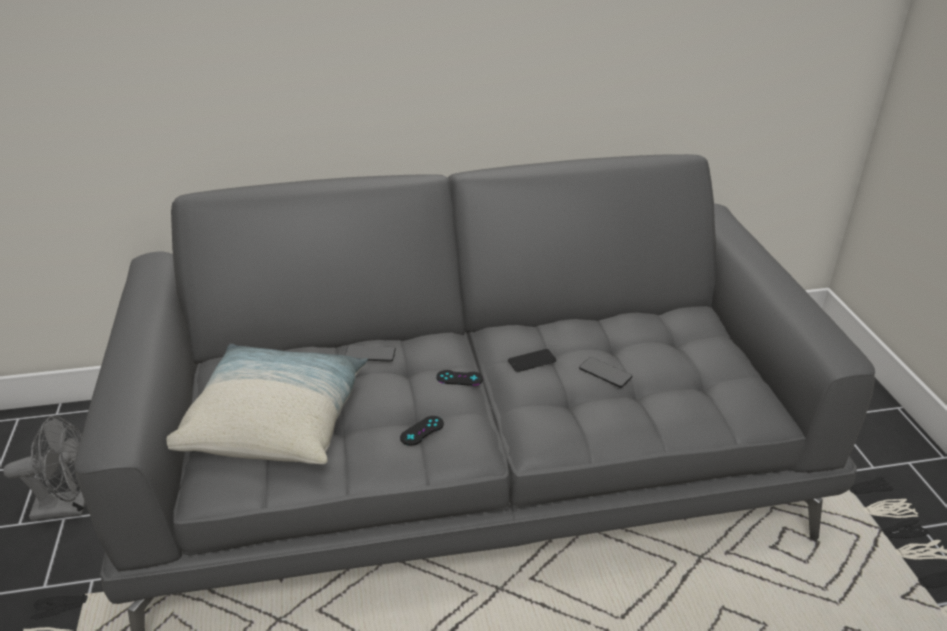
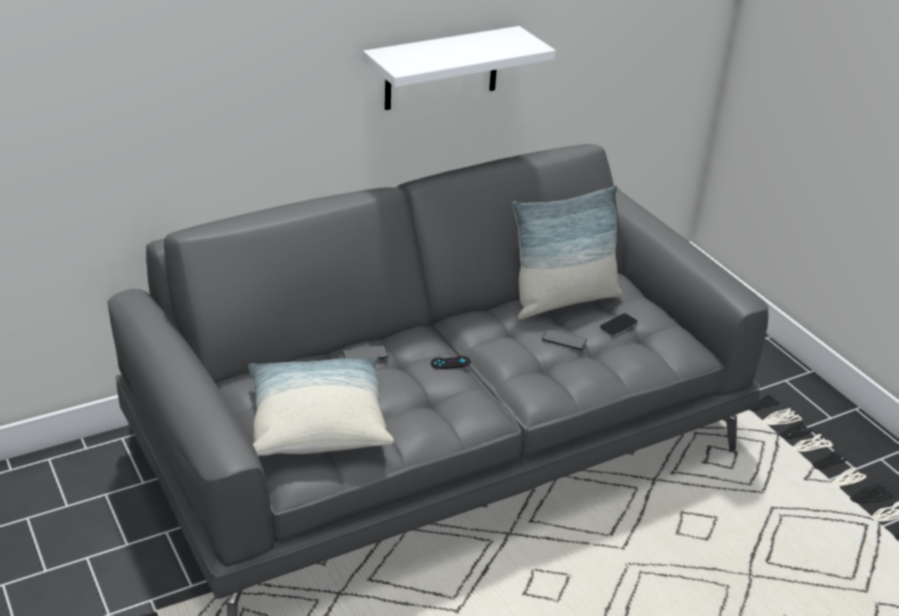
camera: 20 degrees left, 0 degrees up
(69, 506) = (86, 546): grey fan -> none
(422, 431) = (442, 409): black game controller -> none
(517, 48) = (441, 68): none -> white shelf
(532, 361) = (501, 340): phone -> phone (618, 324)
(626, 327) = (563, 300): none -> pillow

